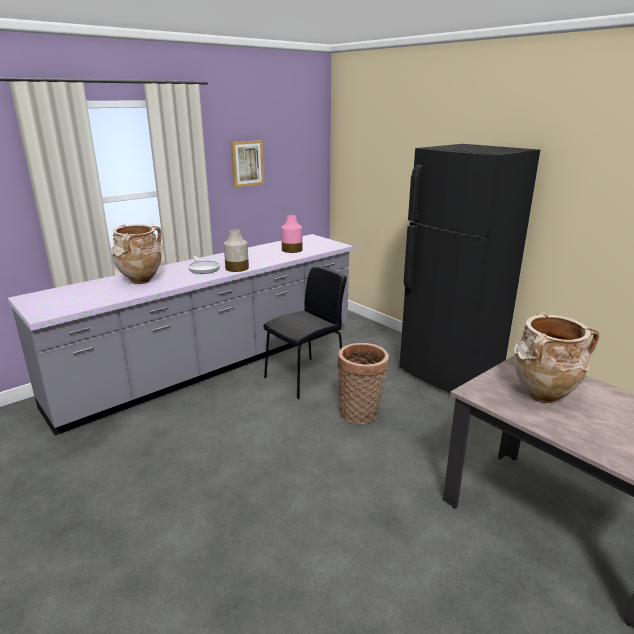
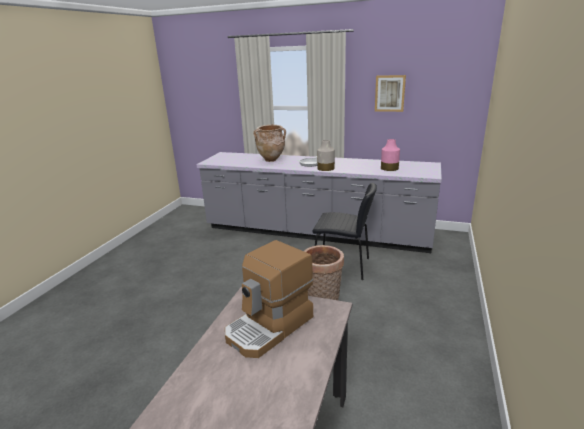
camera: 60 degrees right, 0 degrees up
(449, 374) = (441, 329): black fridge -> none
(542, 395) = (270, 327): beige vase -> coffee machine

